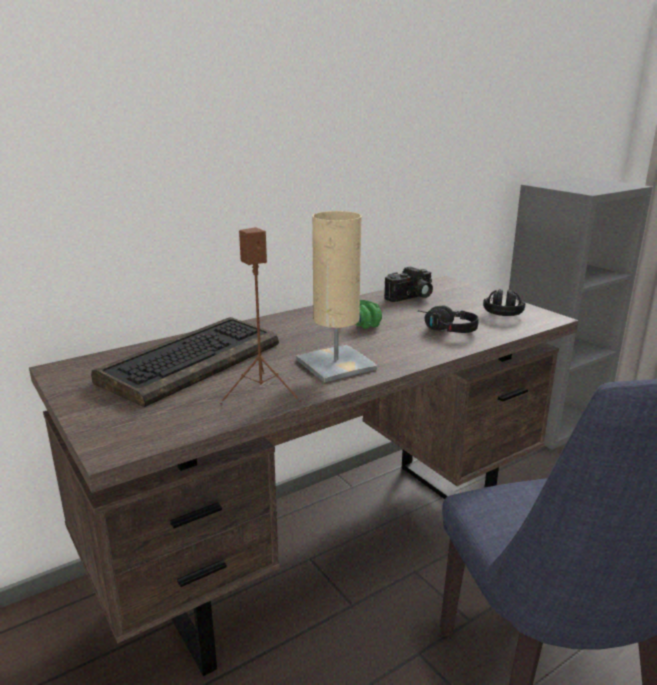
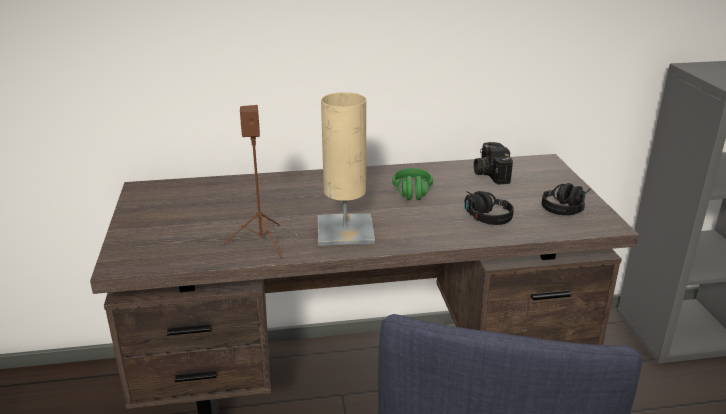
camera: 25 degrees right, 5 degrees up
(192, 362) = (236, 202): keyboard -> none
(411, 297) = (489, 173): camera -> camera turned 90 degrees clockwise

